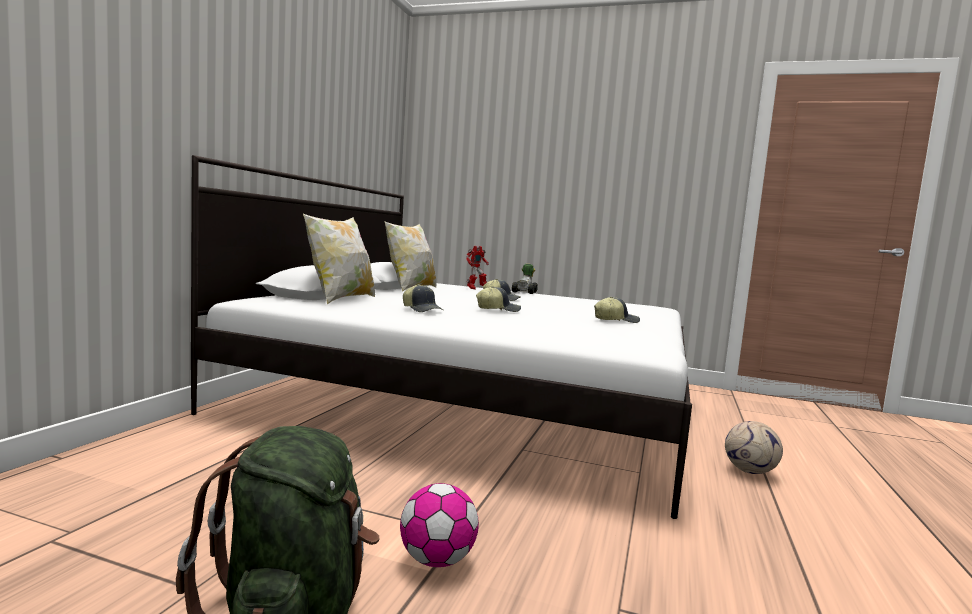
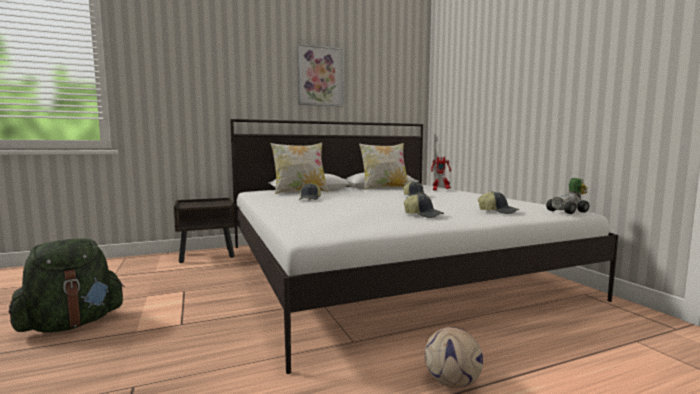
camera: 50 degrees right, 0 degrees up
(174, 438) = (207, 255): none -> brown nightstand
(306, 101) = (320, 76): none -> picture
(437, 560) = (147, 329): football -> none
(498, 310) = (361, 202): cap -> cap (498, 211)
(525, 292) = (476, 193): toy car -> toy car (569, 211)

